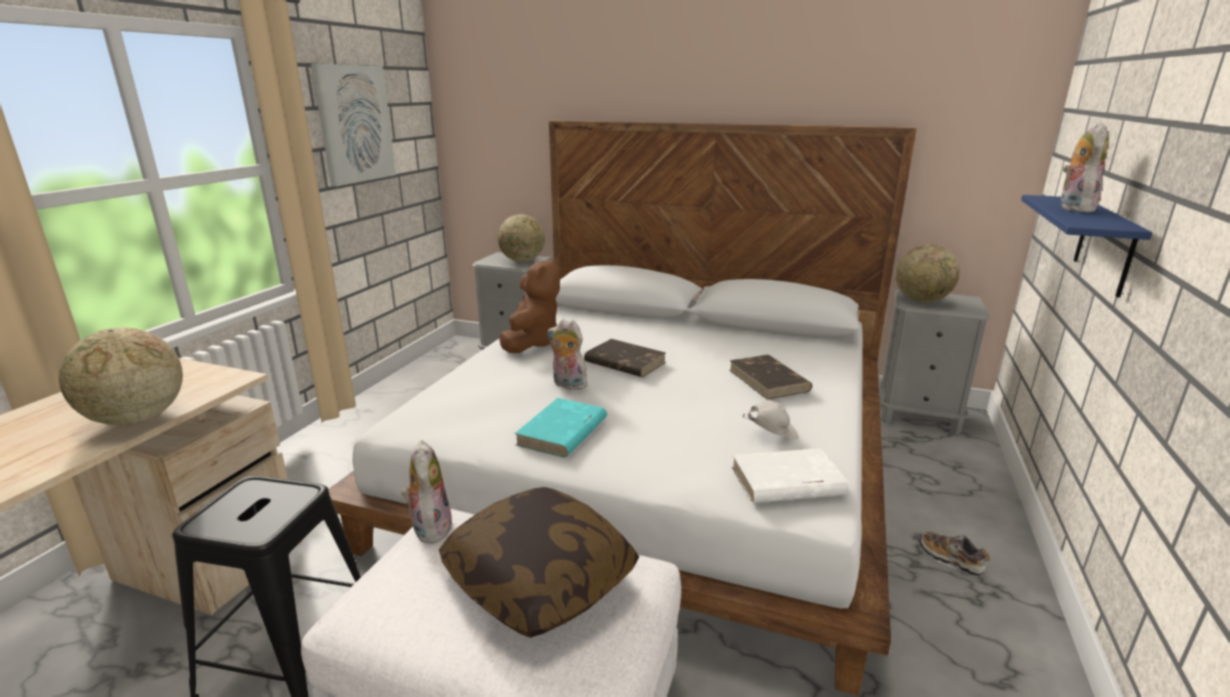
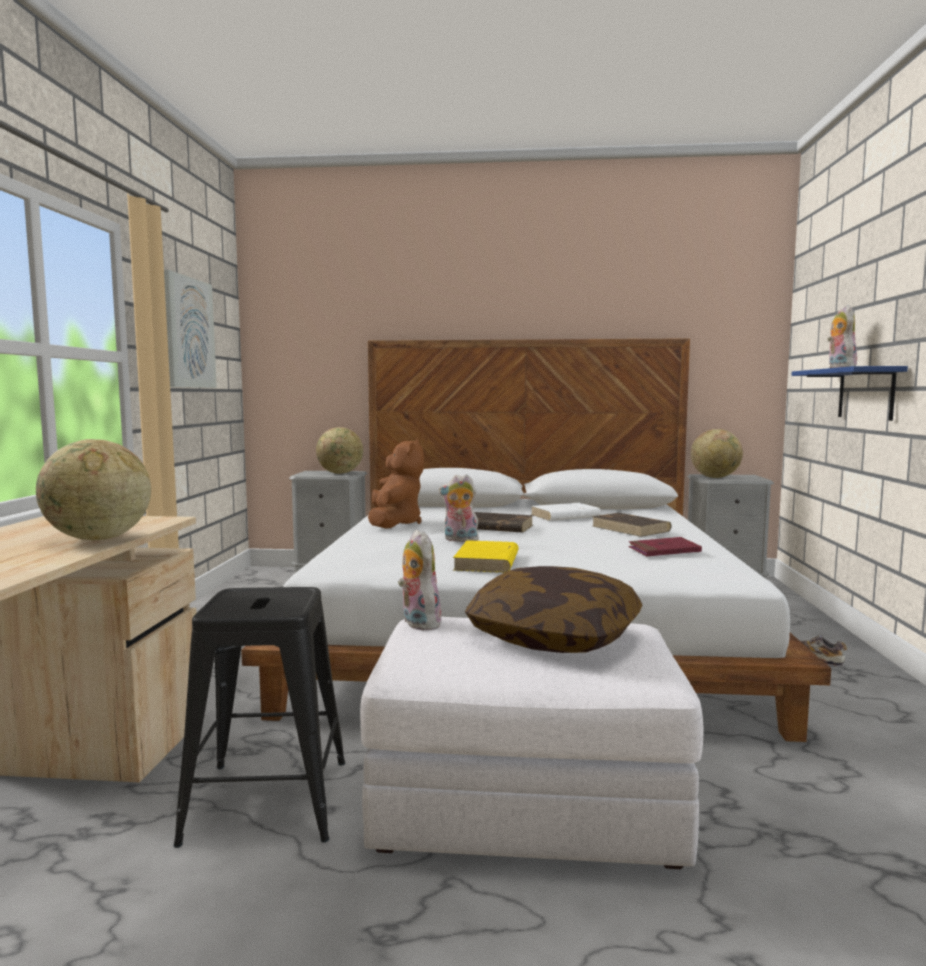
camera: 15 degrees left, 15 degrees down
(562, 432) = (487, 562): turquoise book -> yellow book
(771, 434) = (664, 550): white cap -> red book
(786, 482) = (704, 569): white book -> white book (564, 516)

